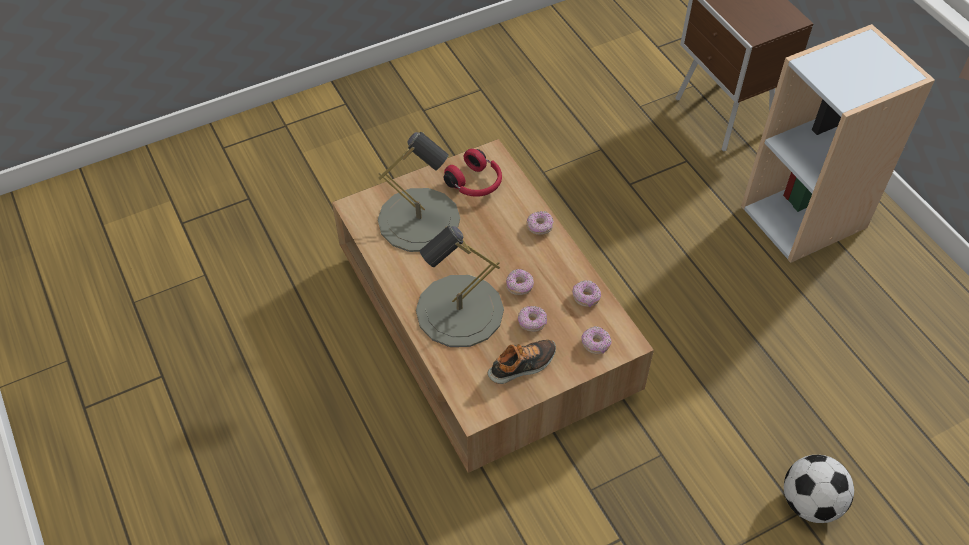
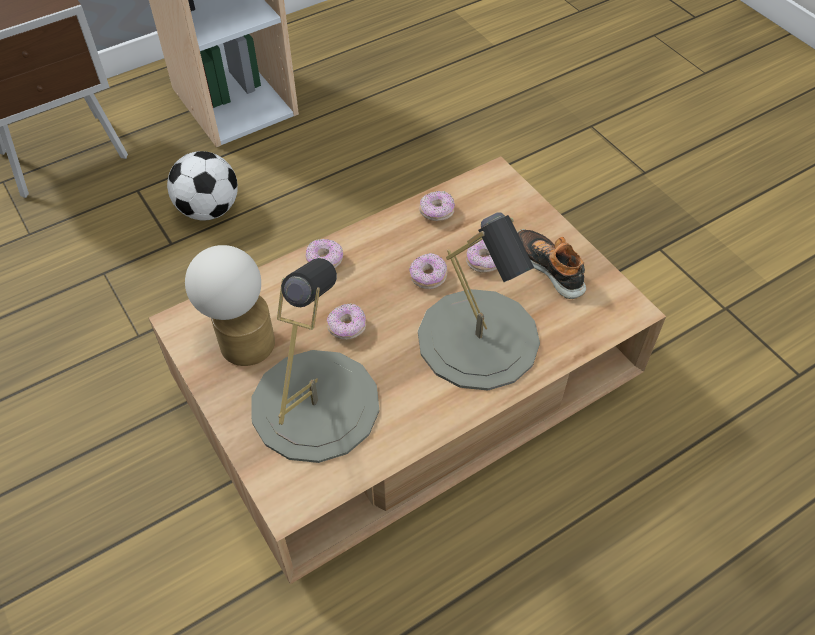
camera: 95 degrees left, 0 degrees up
(475, 183) = (241, 338): red headphones -> table lamp
(595, 344) = (504, 202): donut -> donut (347, 327)
(810, 503) = (578, 118): football -> football (209, 210)

